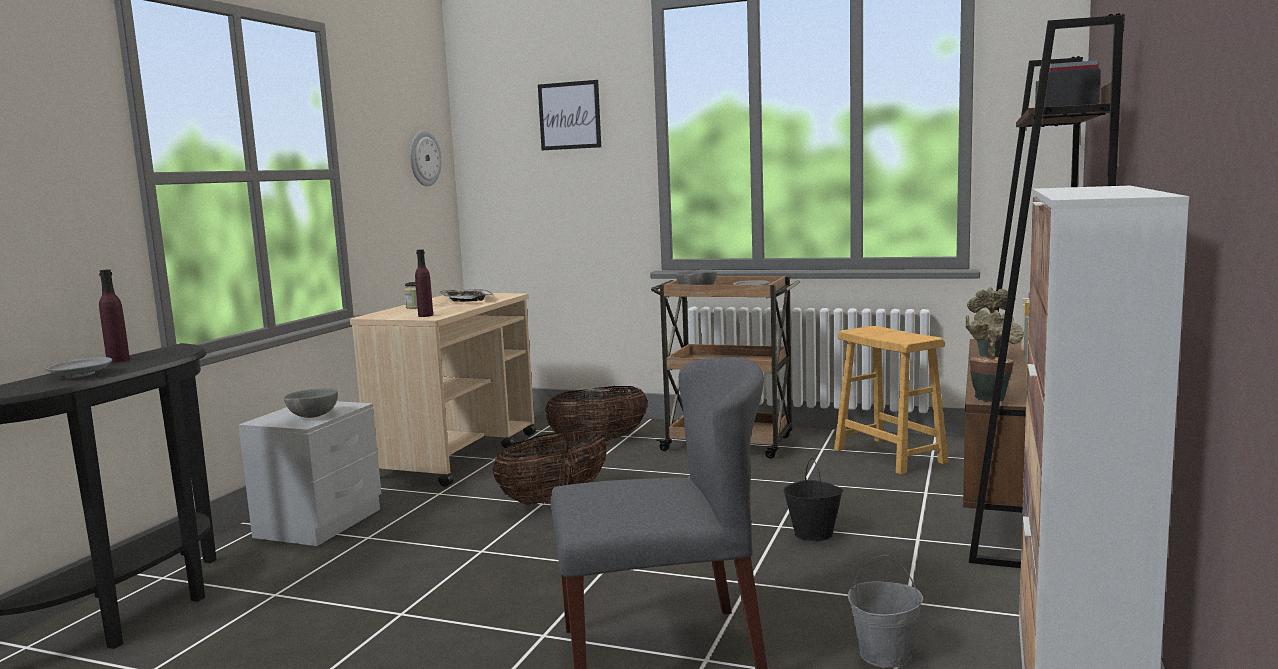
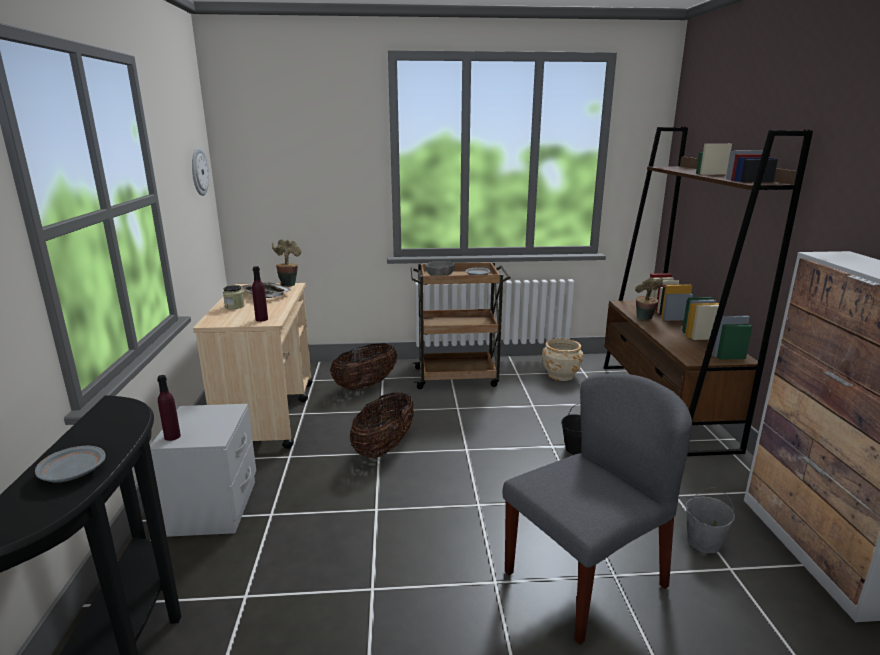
camera: 25 degrees left, 10 degrees up
(118, 360) = (78, 437): purple bottle -> purple bottle (172, 436)
(311, 417) = (211, 429): grey bowl -> none
(569, 115) = (318, 138): picture -> none
(889, 456) = (561, 375): brown stool -> beige planter
(990, 398) = (692, 359): potted plant -> potted plant (288, 284)

